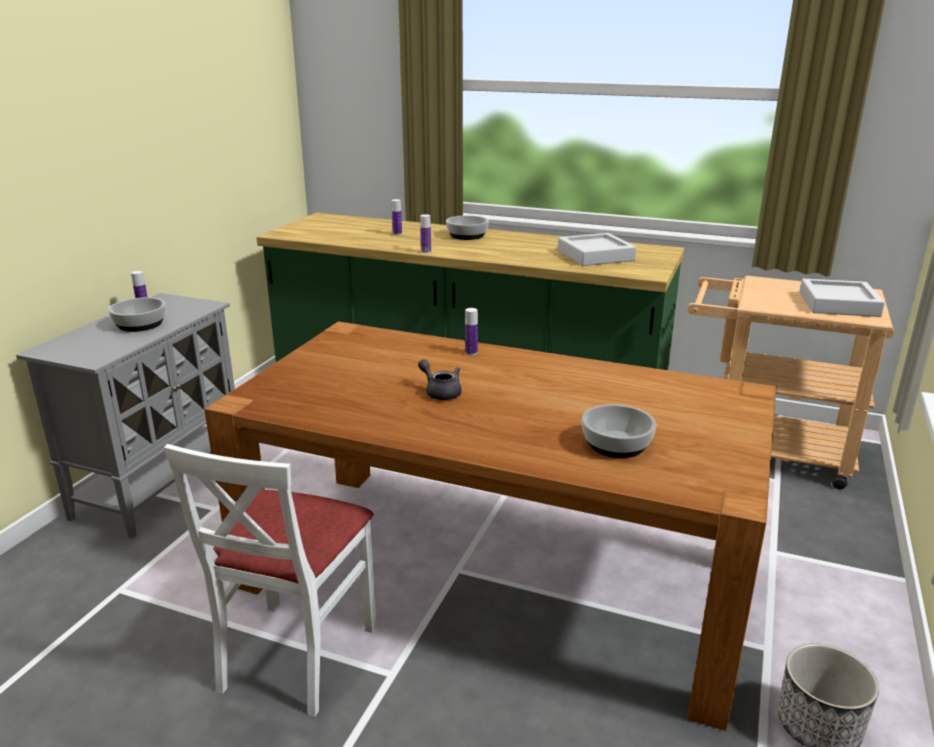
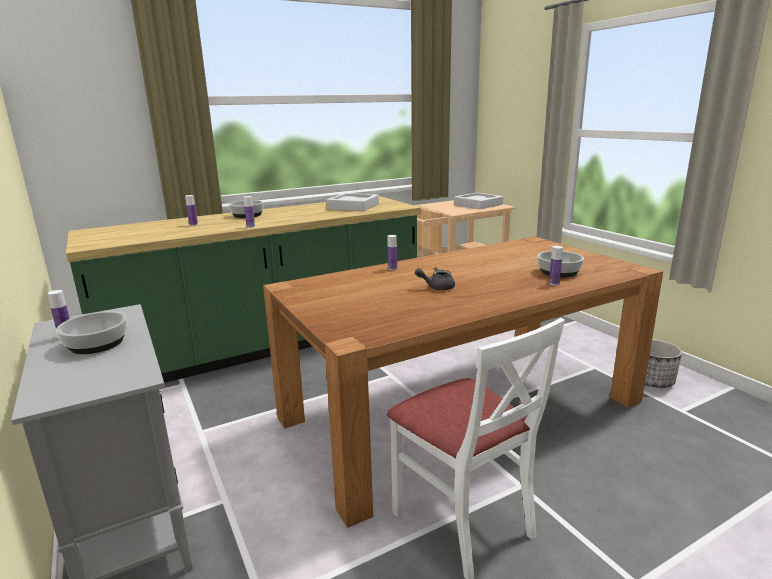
camera: 50 degrees left, 5 degrees down
(559, 452) = (554, 283): none -> bottle

